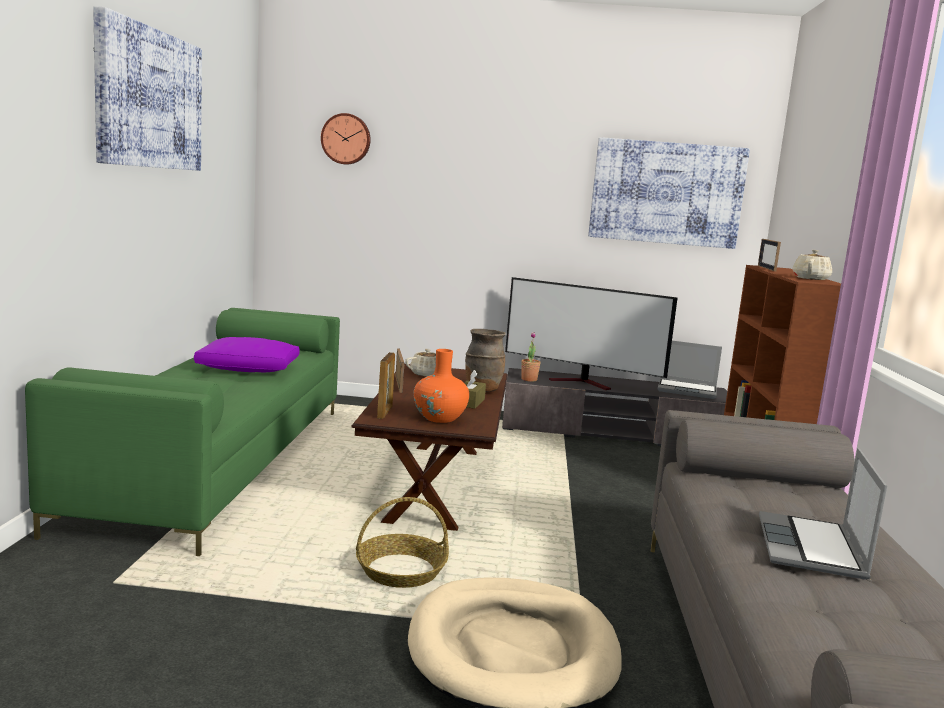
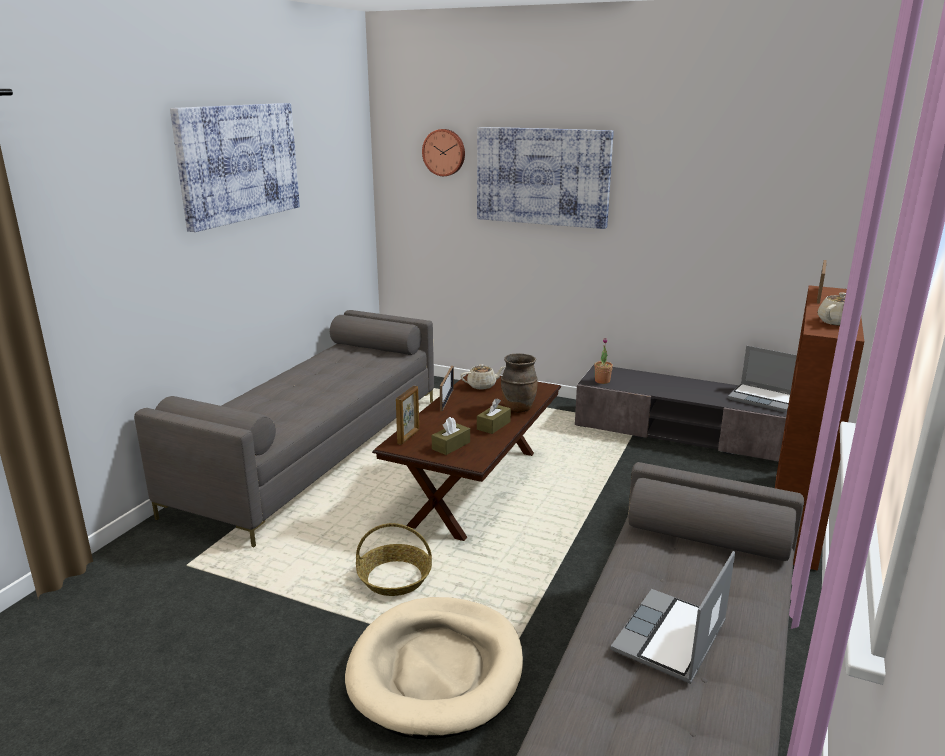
camera: 20 degrees right, 10 degrees up
(218, 462) = (314, 451): green sofa -> grey sofa
(249, 369) = (337, 377): purple pillow -> none
(439, 418) = (451, 446): orange vase -> brown tissue box
(583, 383) = (655, 386): television -> none
(666, 193) = (750, 196): picture -> picture (543, 176)

